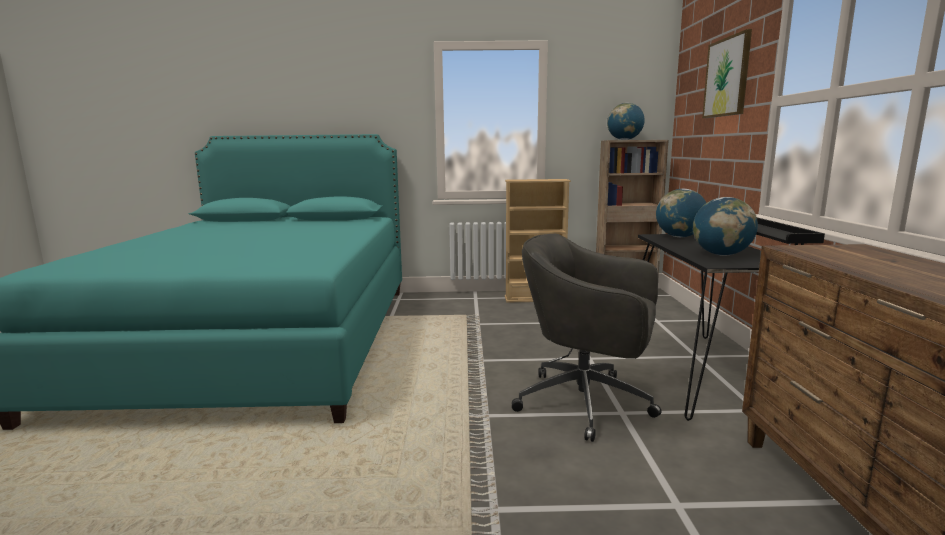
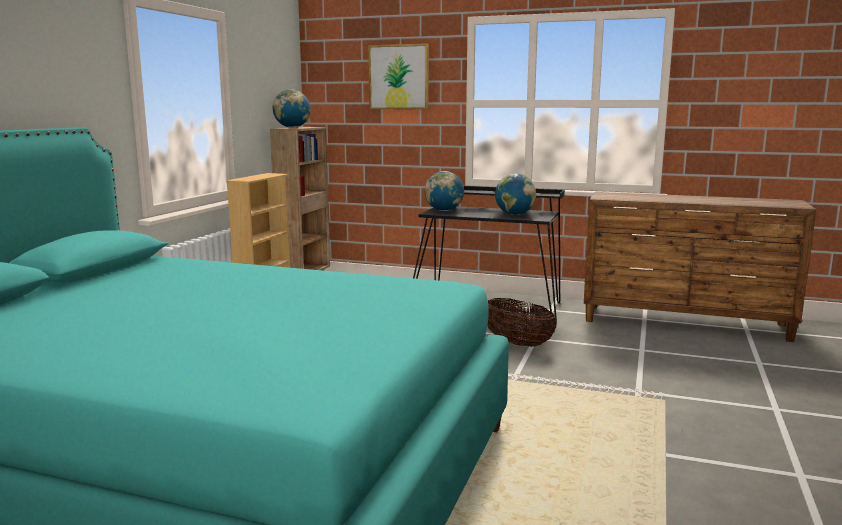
camera: 70 degrees left, 0 degrees up
(588, 403) = (517, 343): grey office chair -> basket

